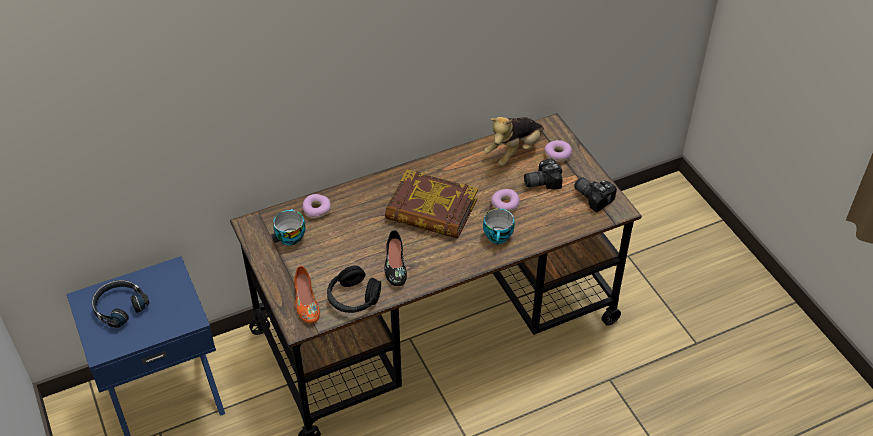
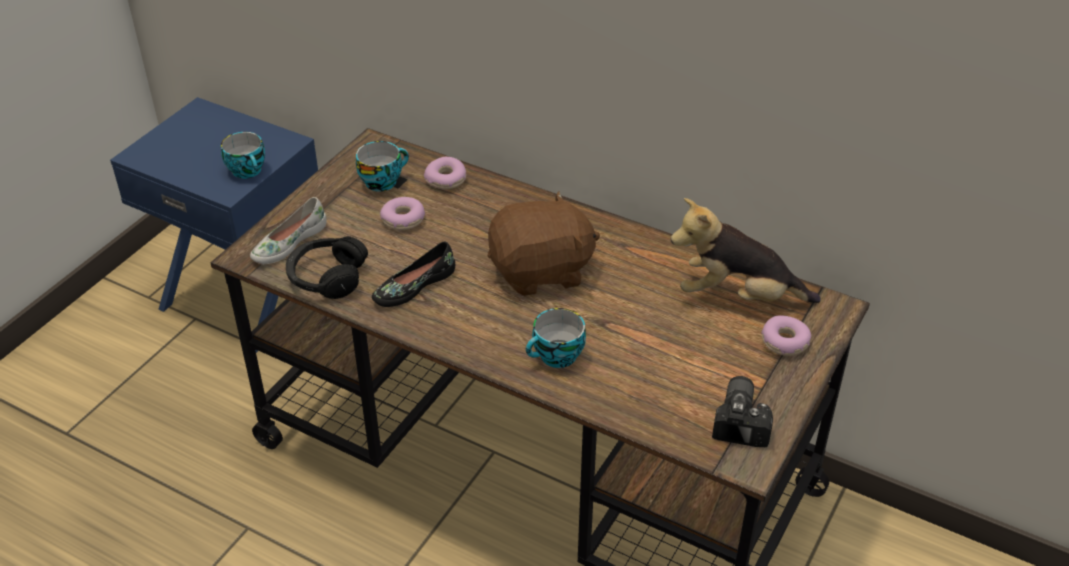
camera: 55 degrees right, 5 degrees down
(119, 307) = (206, 136): black headphones -> none
(181, 300) = (248, 171): none -> cup
(305, 302) = (288, 242): orange shoe -> white shoe
(431, 210) = (541, 272): book -> brown plush toy
(505, 204) = (626, 335): donut -> donut (403, 219)
(541, 181) = (711, 349): camera -> none

